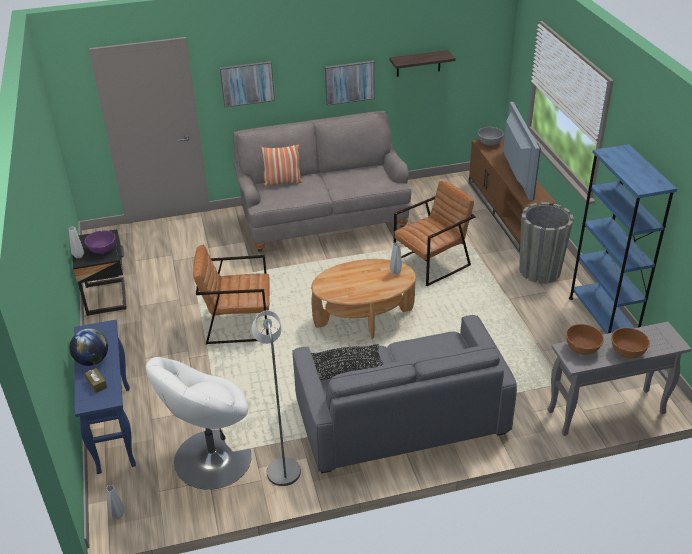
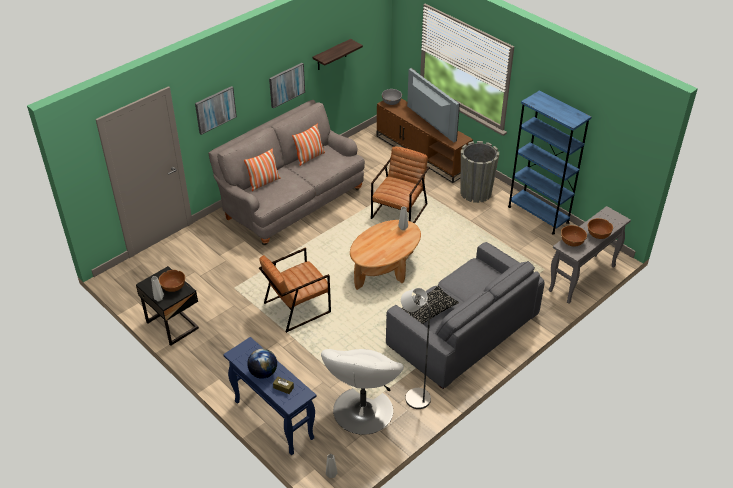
camera: 30 degrees left, 5 degrees up
(102, 250) = (173, 287): purple bowl -> brown bowl
(351, 172) = (310, 157): none -> pillow

